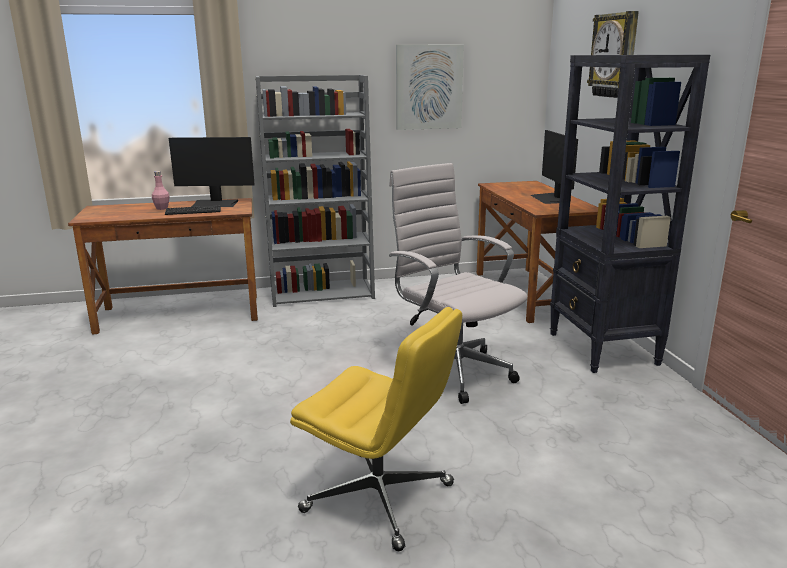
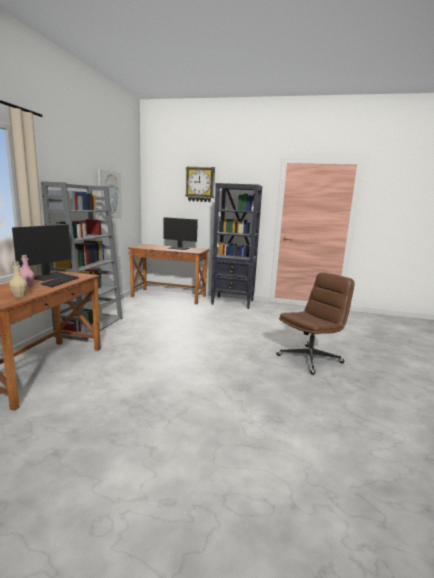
camera: 65 degrees left, 5 degrees down
(118, 216) = (19, 296): none -> beige bottle
(380, 498) = (310, 359): yellow office chair -> brown office chair
(452, 371) = (224, 325): white office chair -> none

